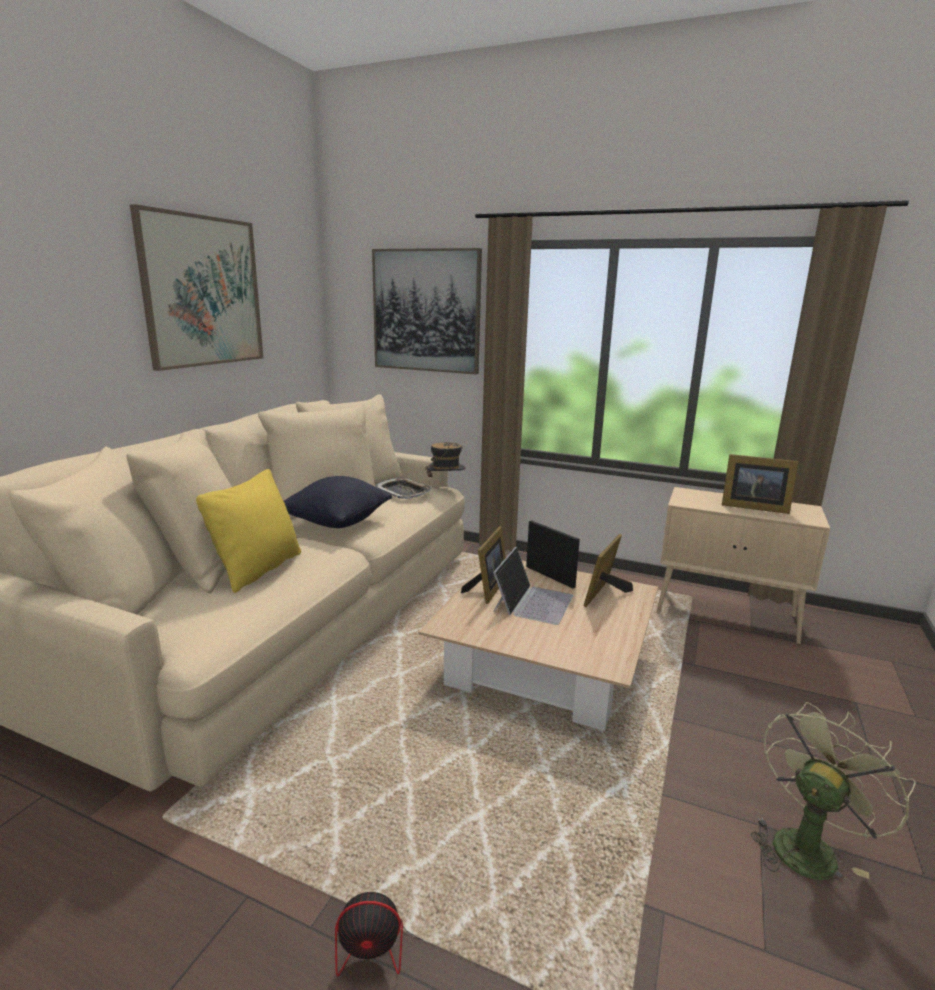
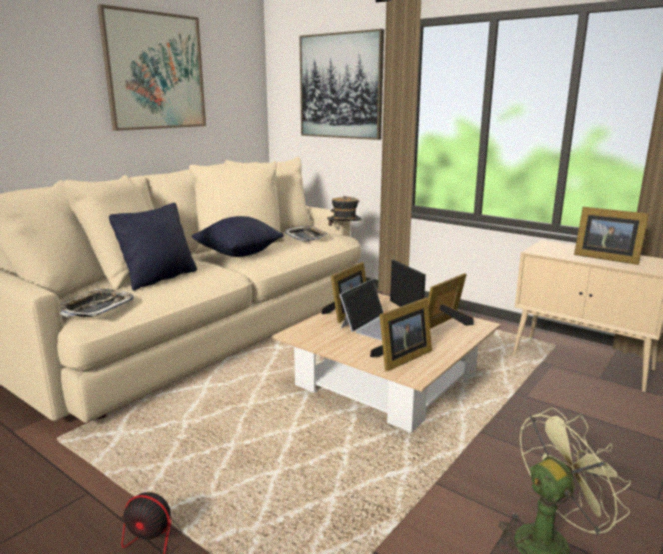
camera: 15 degrees right, 0 degrees up
(199, 627) = (96, 308): none -> tray
(258, 569) = (159, 278): yellow pillow -> black pillow
(584, 645) = (401, 358): none -> picture frame

